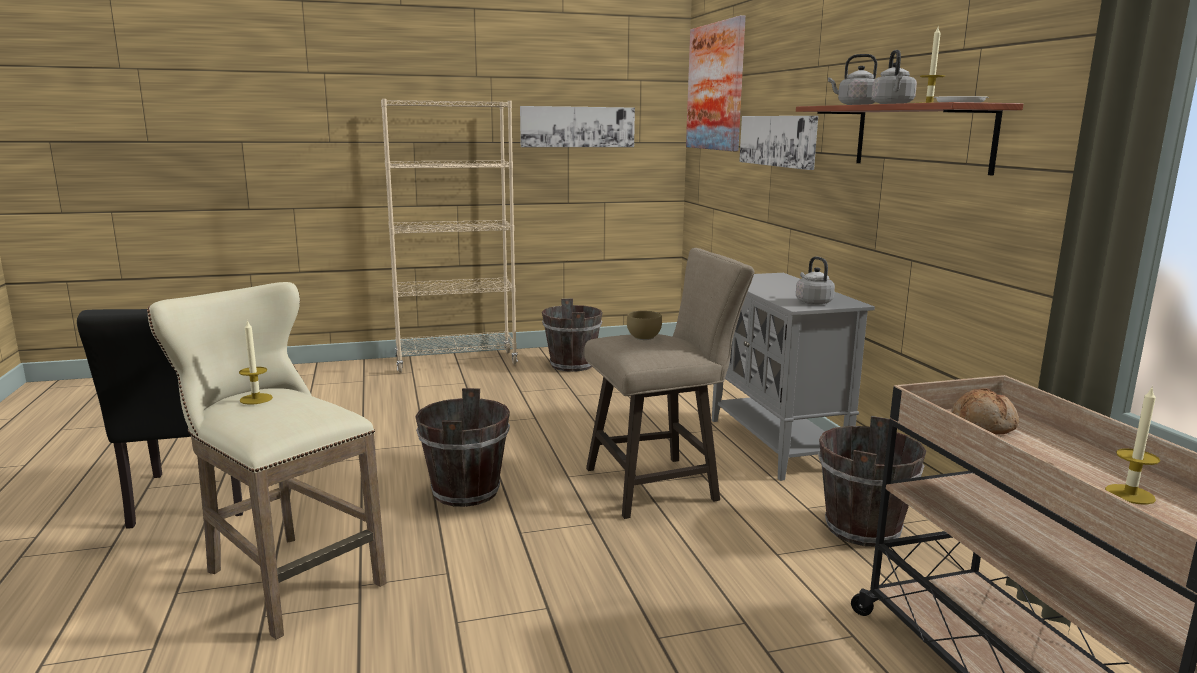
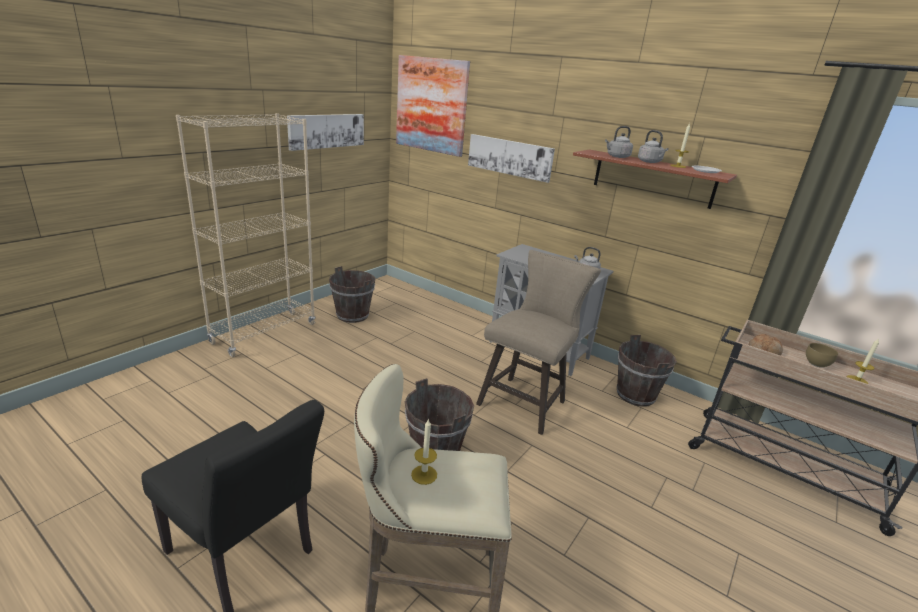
camera: 40 degrees left, 10 degrees up
(642, 338) = (529, 319): brown bowl -> brown bowl (816, 364)

